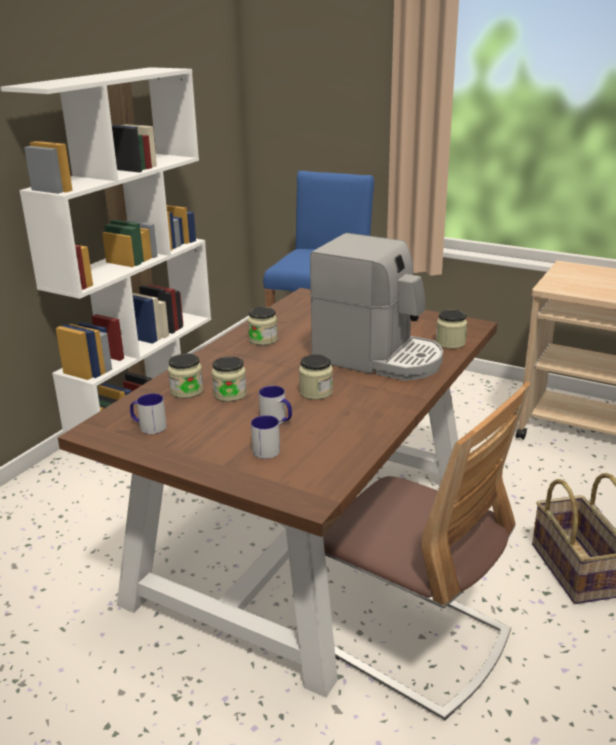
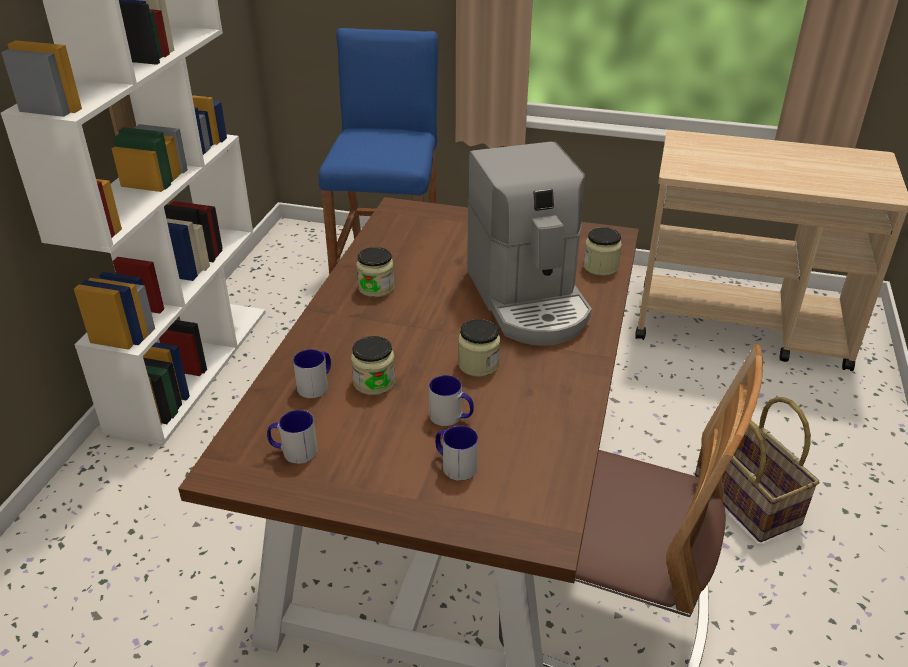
camera: 15 degrees left, 10 degrees up
(186, 391) = (316, 385): jar -> mug
(378, 358) = (529, 300): coffee machine -> coffee machine turned 60 degrees clockwise

